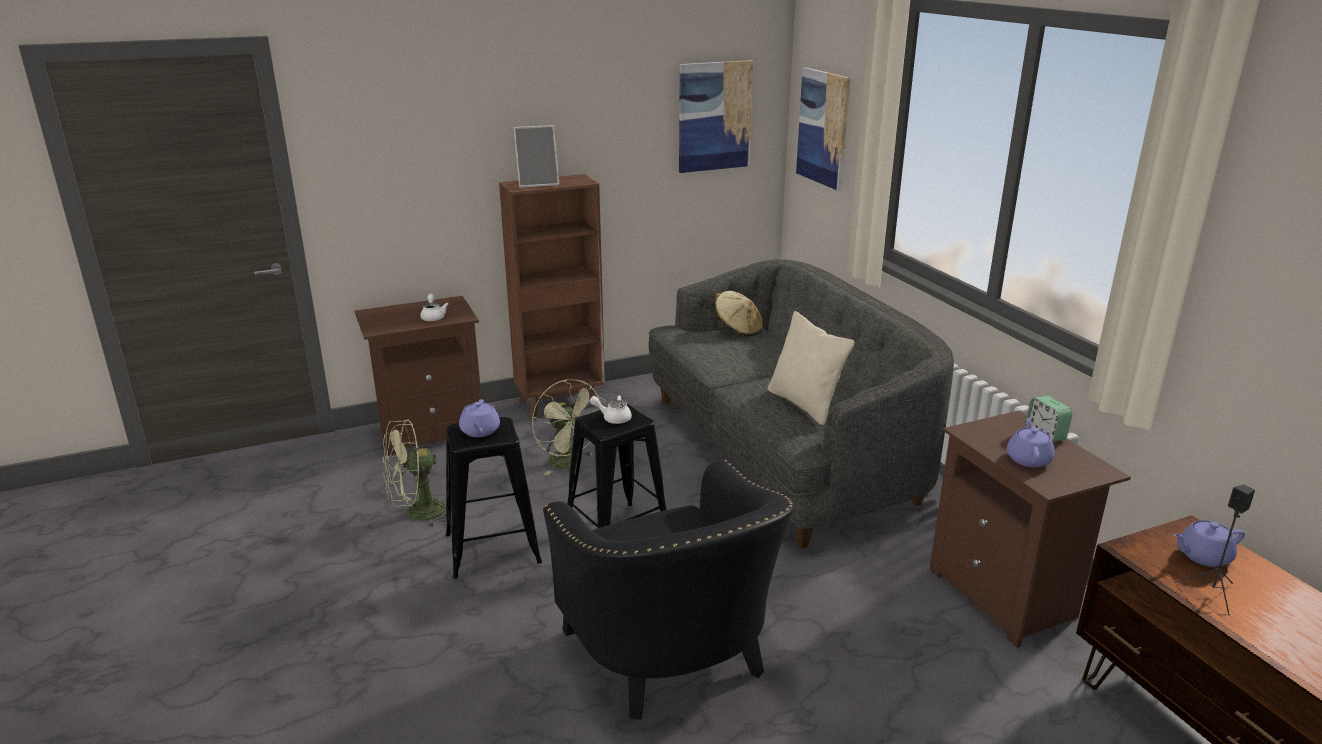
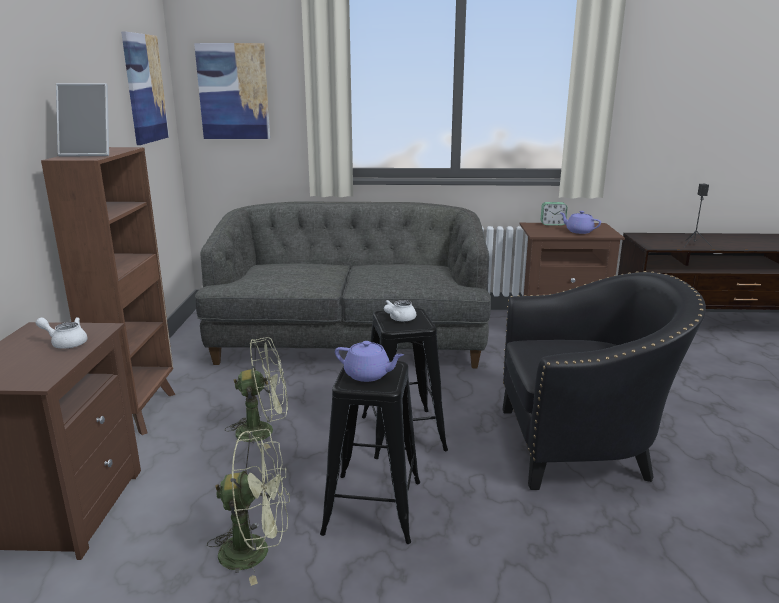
camera: 65 degrees left, 5 degrees down
(417, 514) = (256, 551): green fan -> green fan turned 90 degrees counterclockwise
(538, 183) = (90, 154): picture frame -> picture frame turned 75 degrees clockwise
(738, 329) = (264, 266): beige hat -> none
(805, 404) = (415, 274): beige pillow -> none
(1202, 556) = (662, 239): purple teapot -> none

